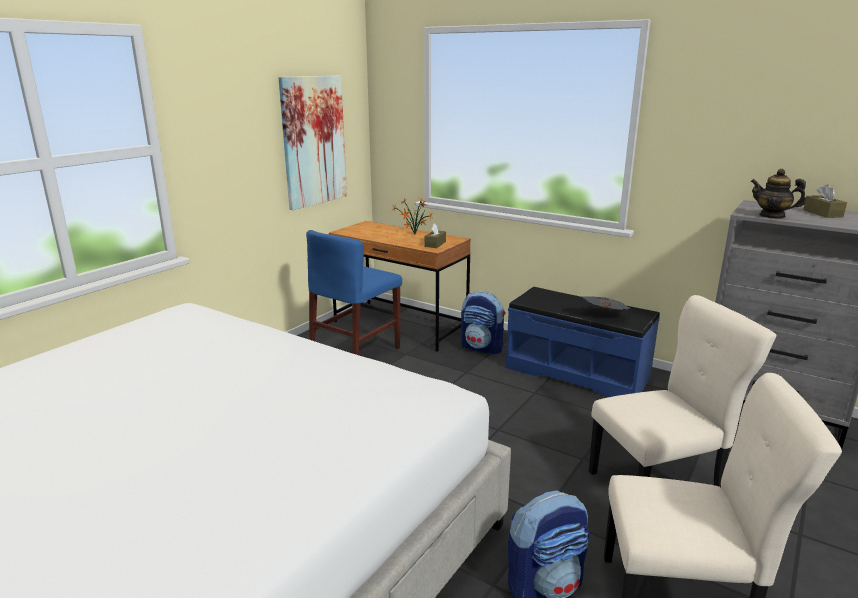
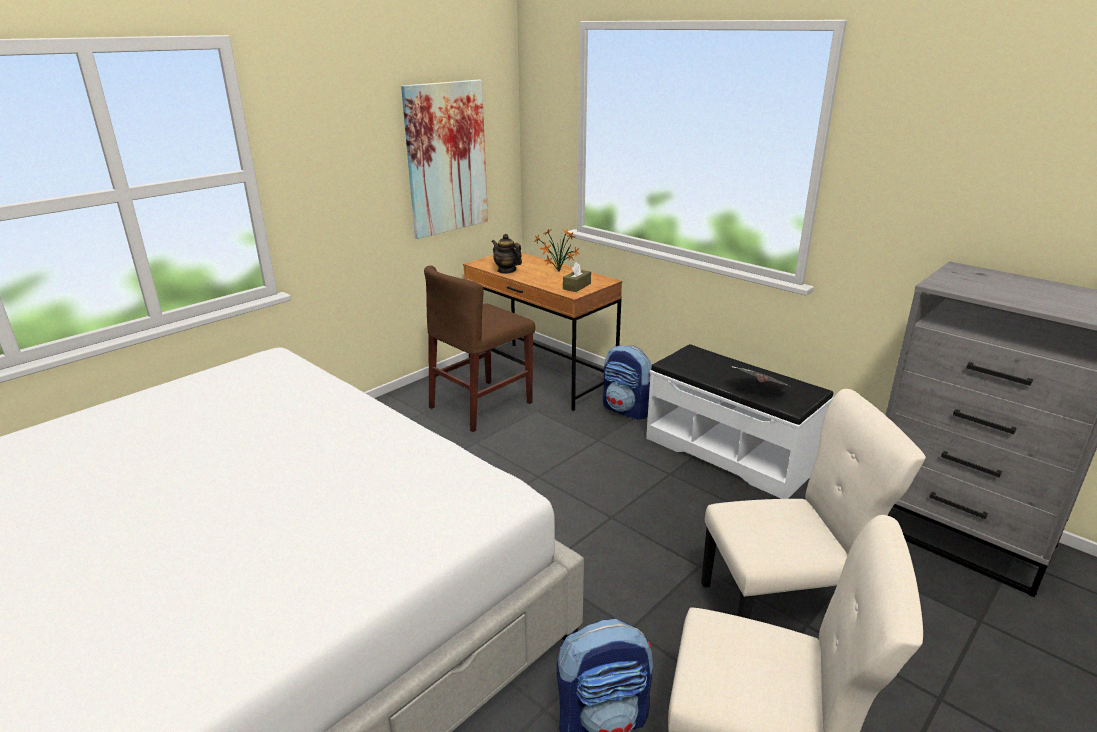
camera: 10 degrees right, 5 degrees up
(355, 353) = (481, 405): blue chair -> brown chair
(577, 373) = (729, 452): blue bench -> white bench
(772, 216) = (971, 291): teapot -> teapot (506, 270)
(822, 213) = (1045, 290): brown tissue box -> none

